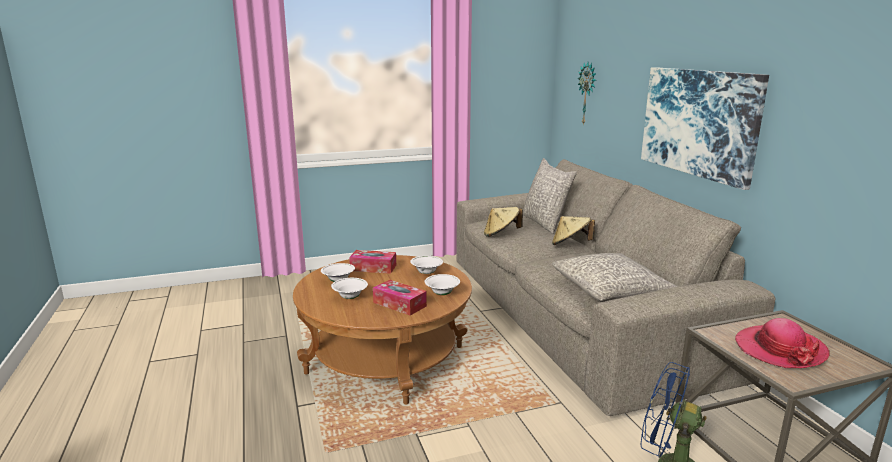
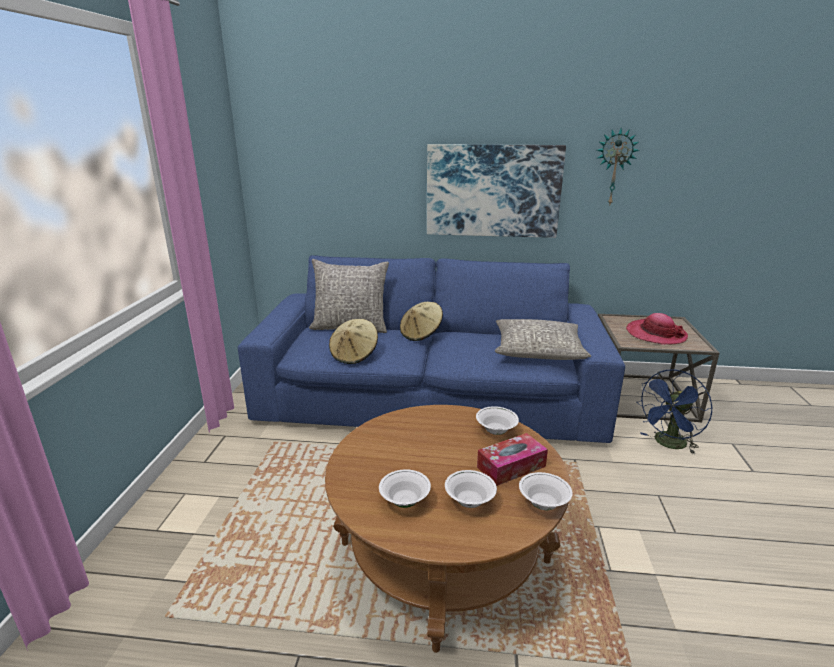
camera: 65 degrees left, 5 degrees up
(373, 268) = (380, 461): tissue box -> none
(426, 273) = (429, 427): white bowl -> white bowl (543, 504)
(571, 314) = (430, 399): beige sofa -> blue sofa
(588, 93) = (316, 178): wall clock -> wall clock (614, 167)

